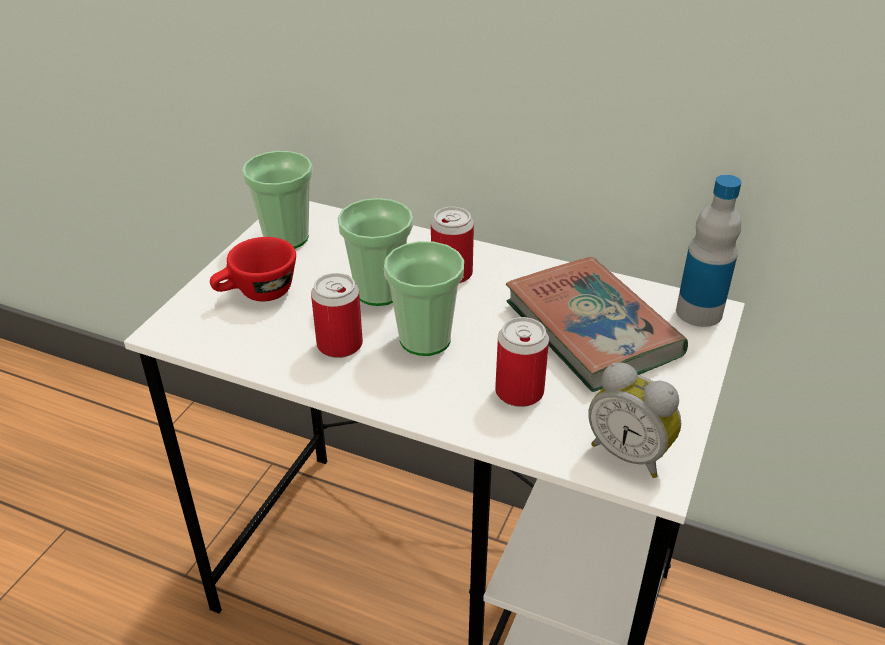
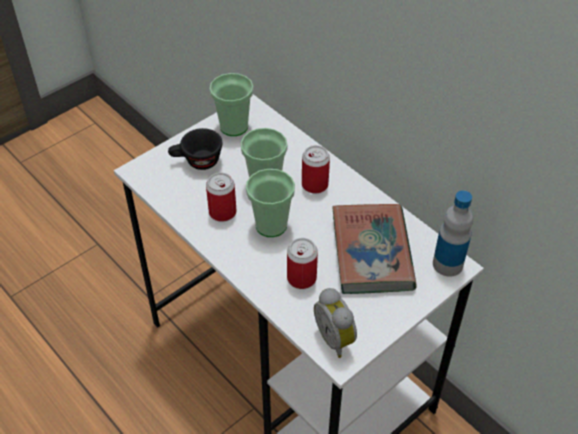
camera: 25 degrees right, 10 degrees up
(257, 294) = (197, 162): red cup -> black cup

